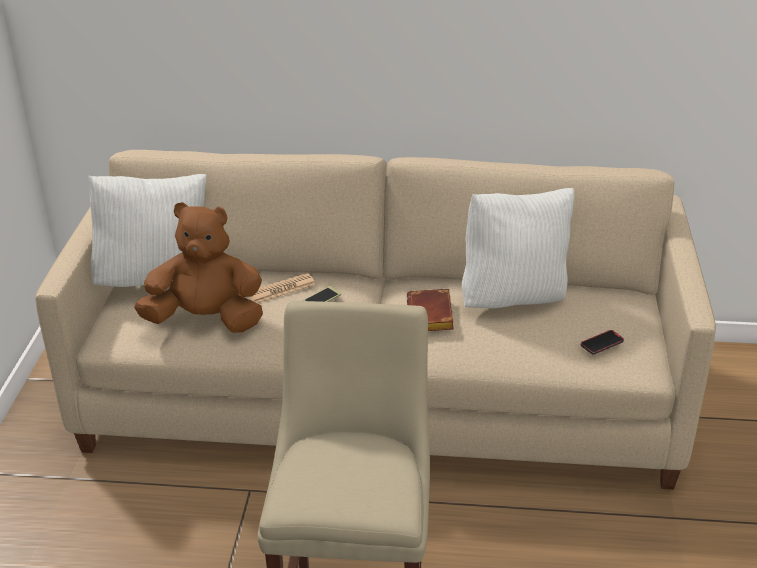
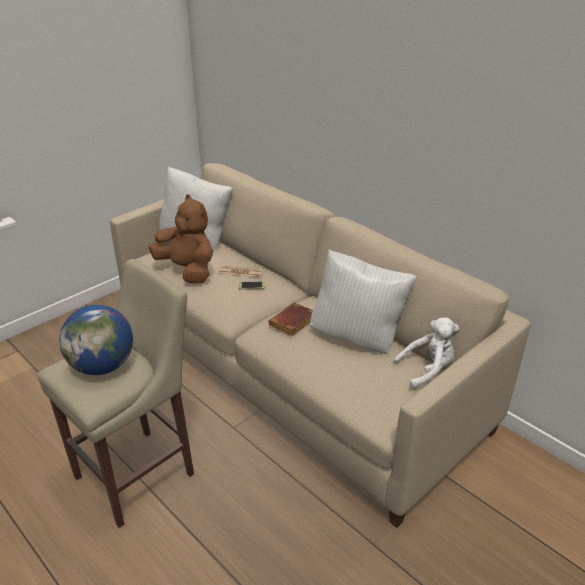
camera: 40 degrees right, 0 degrees up
(343, 466) = (103, 366): none -> globe
(602, 344) = (373, 392): phone -> none
(615, 296) = (427, 370): none -> white plush toy

